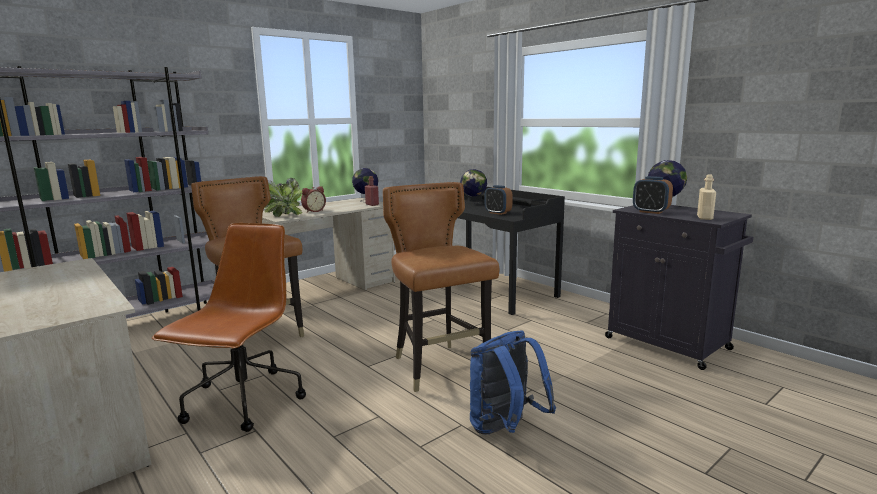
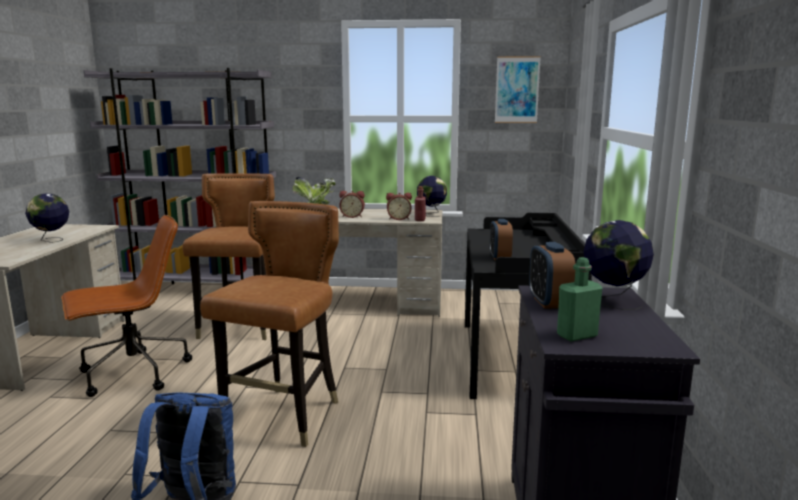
camera: 45 degrees right, 0 degrees up
(355, 206) = (398, 218): none -> alarm clock
(394, 96) = (517, 90): none -> picture
(473, 203) = (523, 239): globe -> globe (51, 240)
(704, 218) = (577, 335): beige bottle -> green bottle

